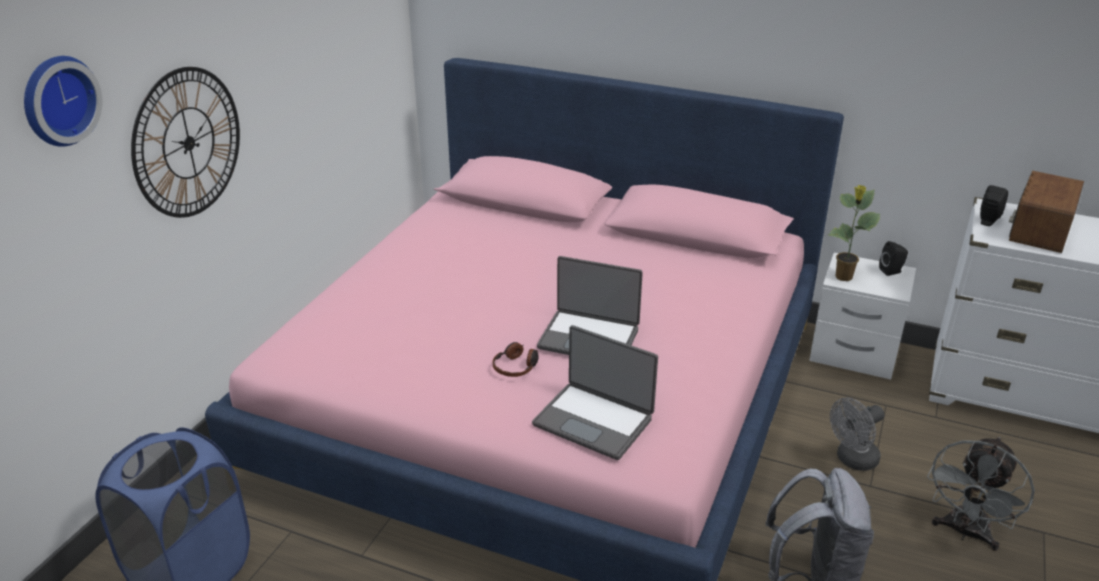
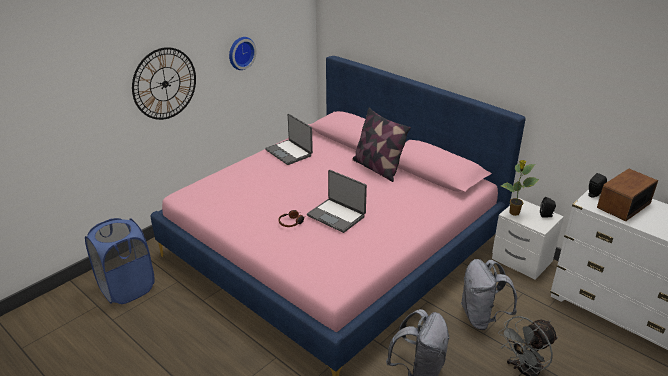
camera: 20 degrees right, 0 degrees up
(57, 100) = (94, 57): wall clock -> wall clock (240, 52)
(594, 421) = (311, 257): laptop -> laptop (289, 152)
(601, 243) = (377, 168): none -> pillow
(852, 460) = (482, 317): grey fan -> grey backpack

